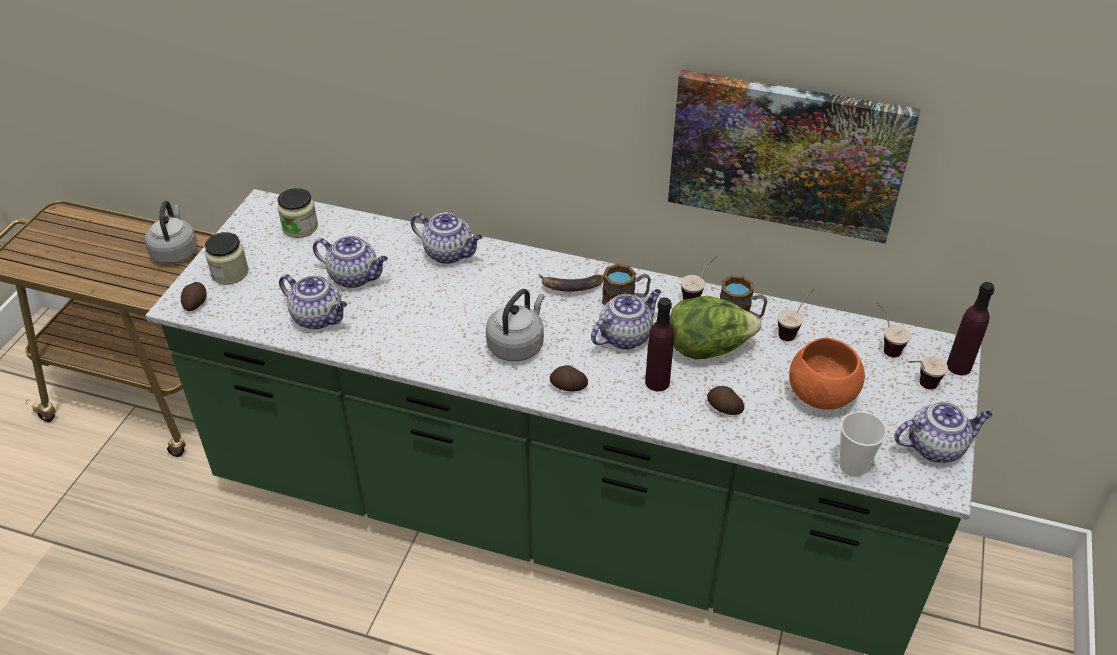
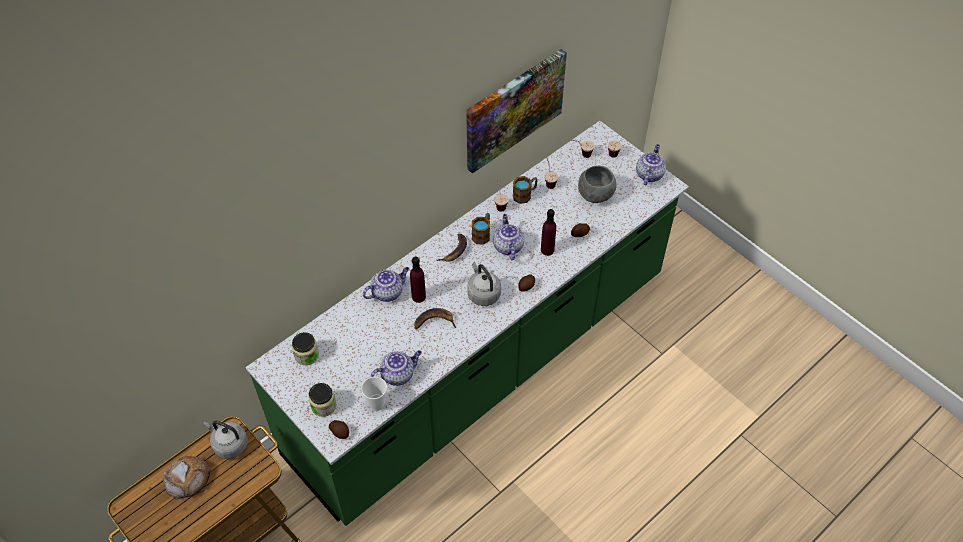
camera: 60 degrees left, 10 degrees up
(114, 241) = (188, 478): none -> bread
(355, 277) = (375, 344): teapot -> none
(432, 316) = (434, 321): none -> banana
(708, 348) = (538, 219): lettuce -> none
(820, 395) = (595, 195): orange bowl -> grey bowl
(852, 466) = (642, 208): cup -> cup (377, 404)
(958, 366) = (610, 138): purple bottle -> purple bottle (418, 296)

